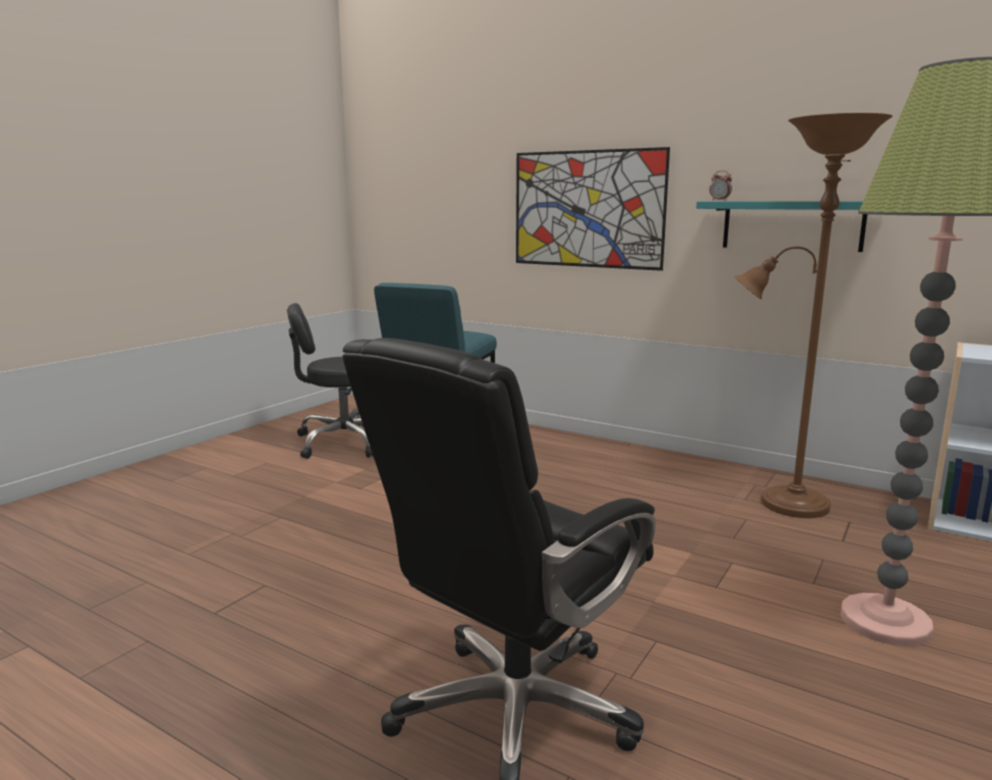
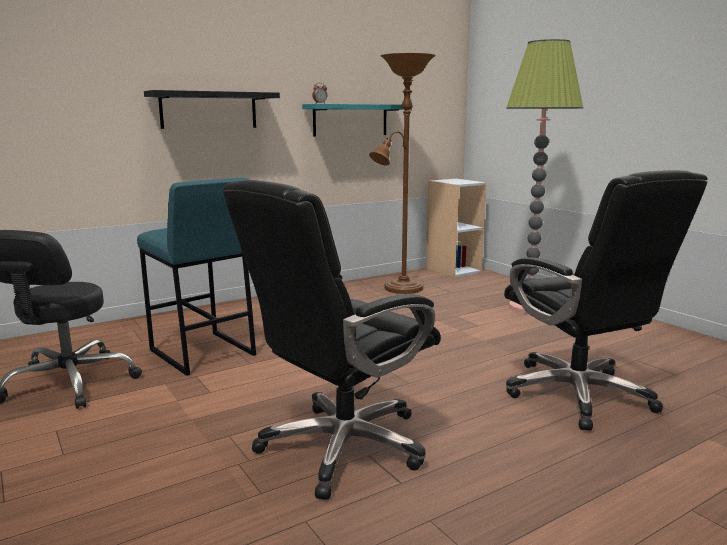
camera: 65 degrees left, 0 degrees up
(277, 569) = (342, 447): none -> black office chair
(587, 209) = (209, 110): picture -> black shelf

